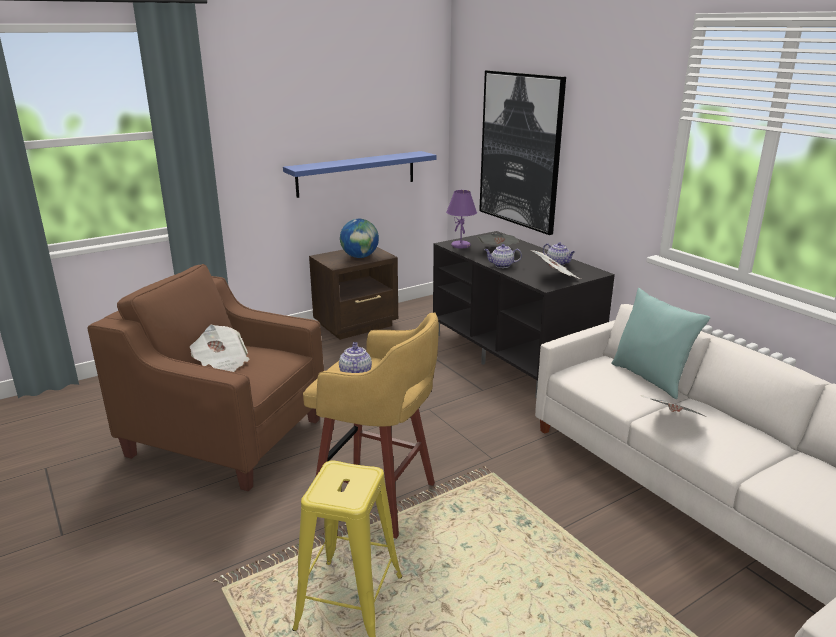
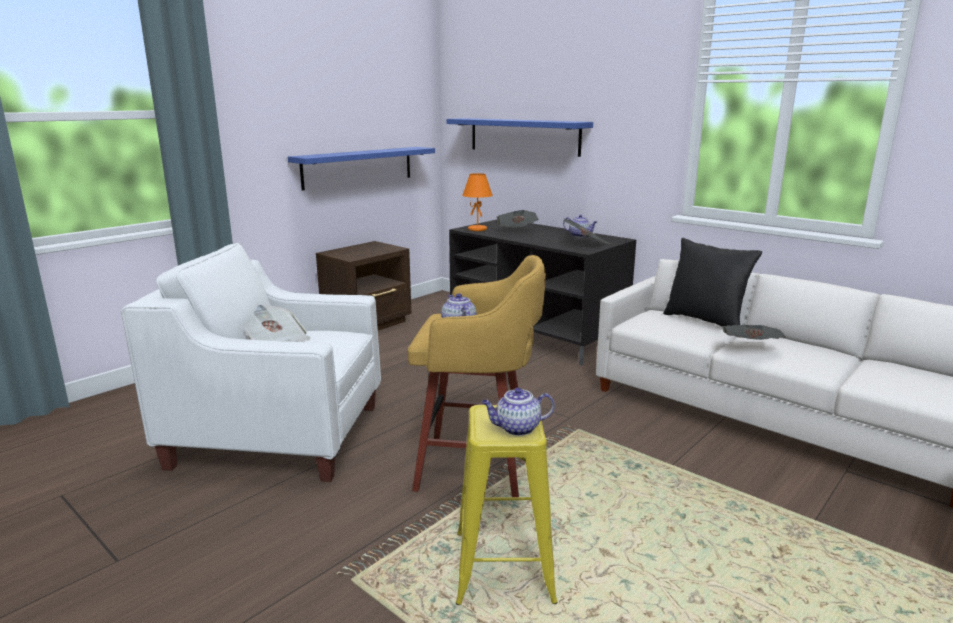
camera: 15 degrees left, 5 degrees down
(226, 437) = (278, 435): brown armchair -> white armchair
(360, 257) = (370, 250): globe -> none
(461, 245) = (477, 229): purple table lamp -> orange table lamp
(501, 265) = (529, 240): teapot -> teapot (517, 428)
(520, 150) = (523, 136): picture -> blue shelf
(651, 378) = (705, 320): turquoise pillow -> black pillow

